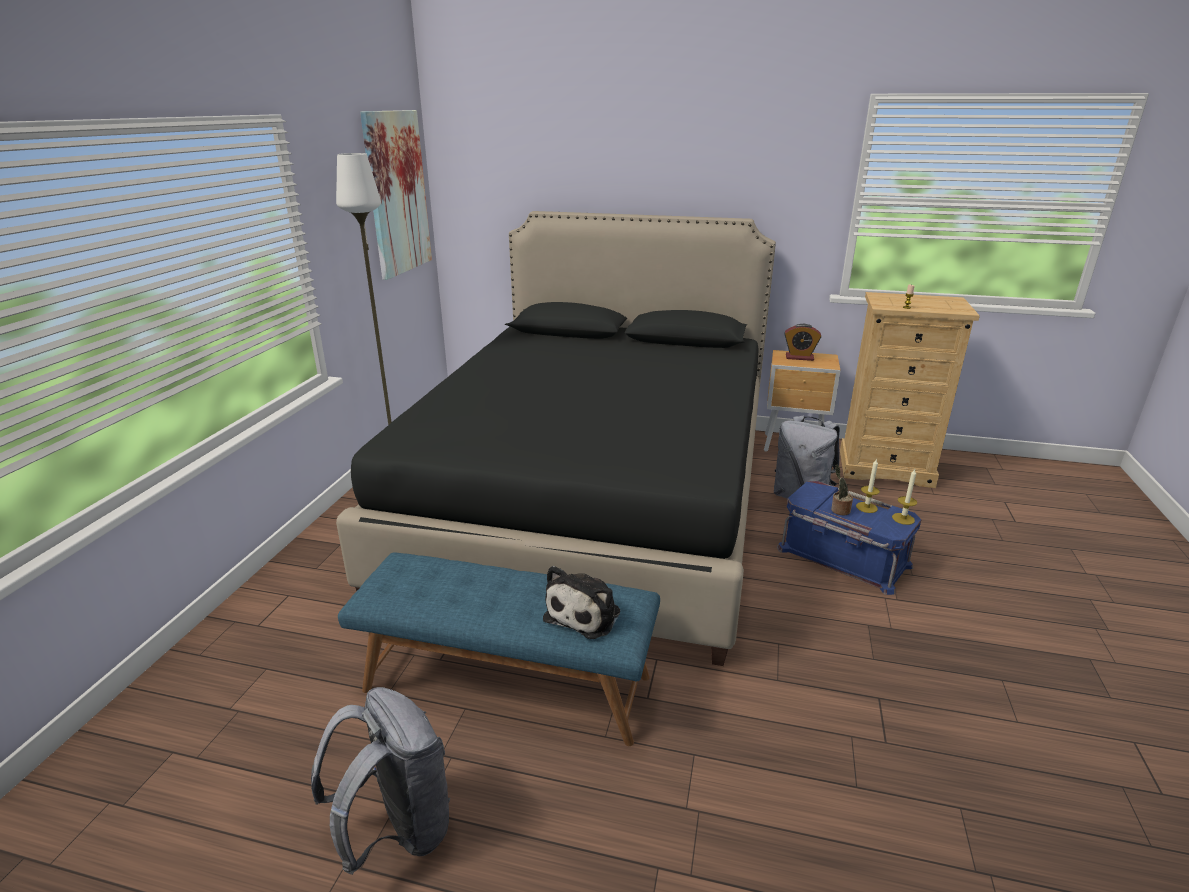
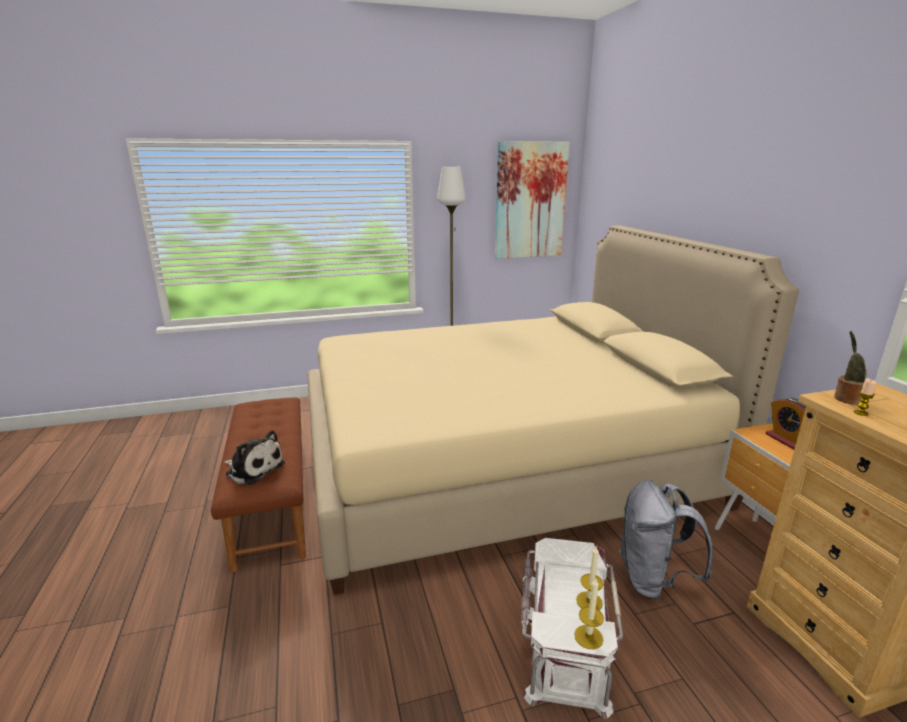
camera: 60 degrees right, 5 degrees down
(397, 830) = (150, 509): grey backpack -> none
(508, 682) = (273, 501): blue bench -> brown bench
(585, 613) = (253, 468): plush toy -> plush toy turned 150 degrees counterclockwise
(594, 501) = (501, 464): black bed -> beige bed
(839, 510) = (557, 579): potted plant -> potted plant (846, 398)
(842, 557) = (563, 641): blue storage box -> white storage box

